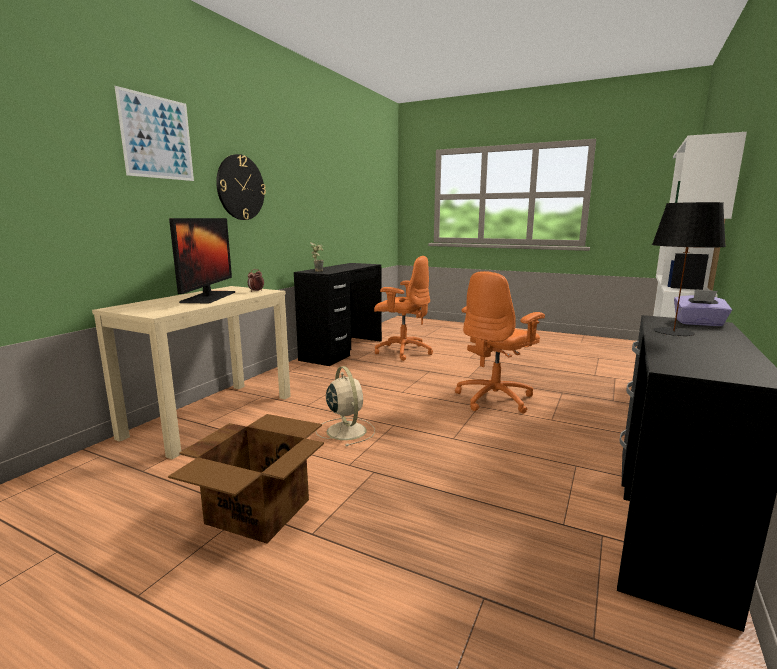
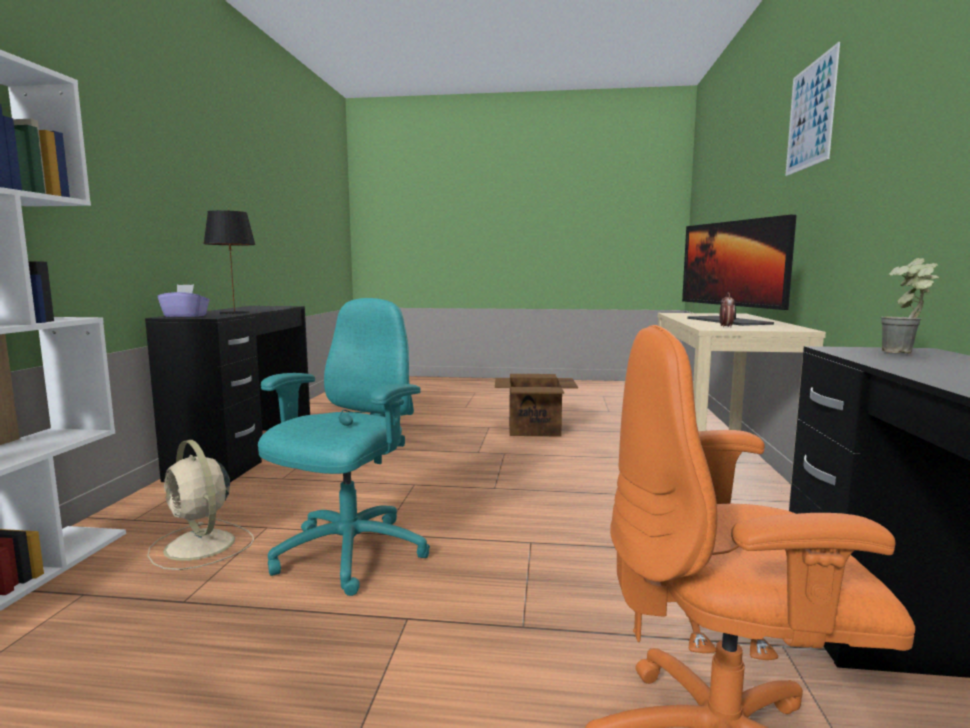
camera: 160 degrees right, 5 degrees down
(240, 187) = (884, 142): wall clock -> none
(345, 430) = (543, 475): beige fan -> beige fan (201, 546)
(495, 399) = (348, 555): orange office chair -> turquoise office chair

